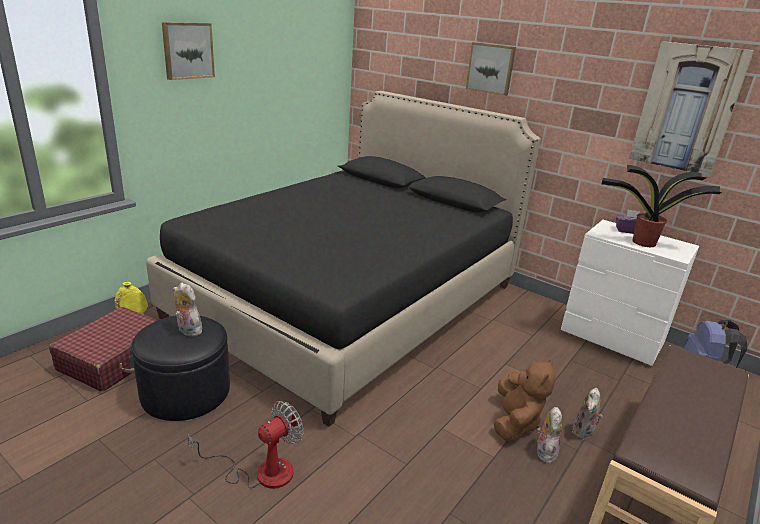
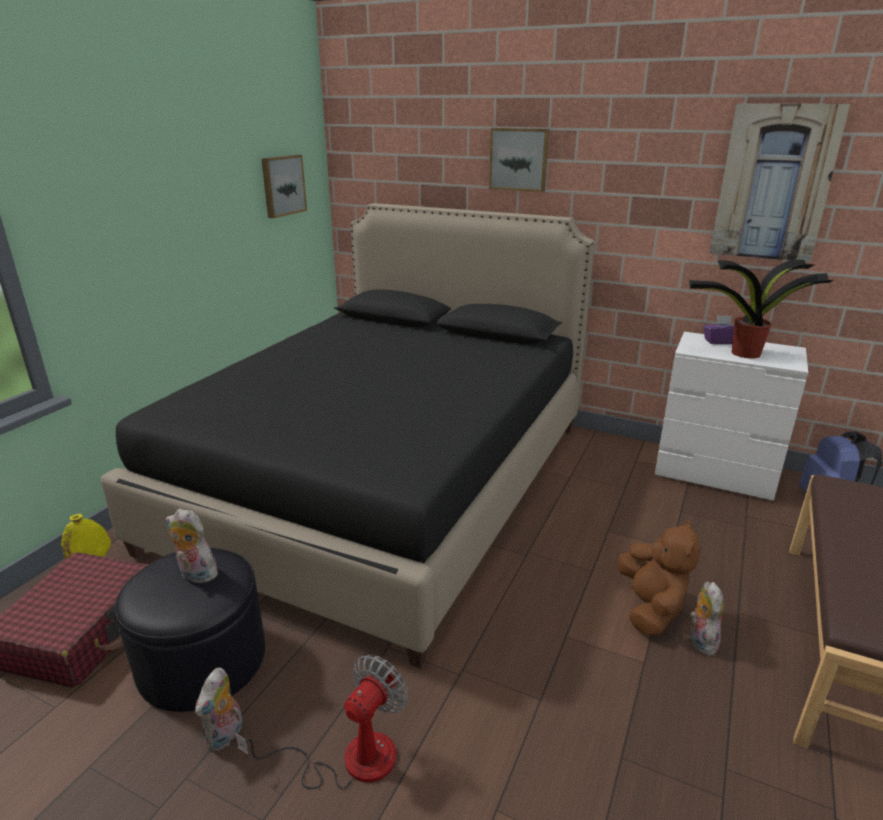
camera: 10 degrees left, 0 degrees up
(187, 50) = (114, 172): picture -> picture (282, 185)
(584, 432) = (735, 603): plush toy -> plush toy (226, 736)

